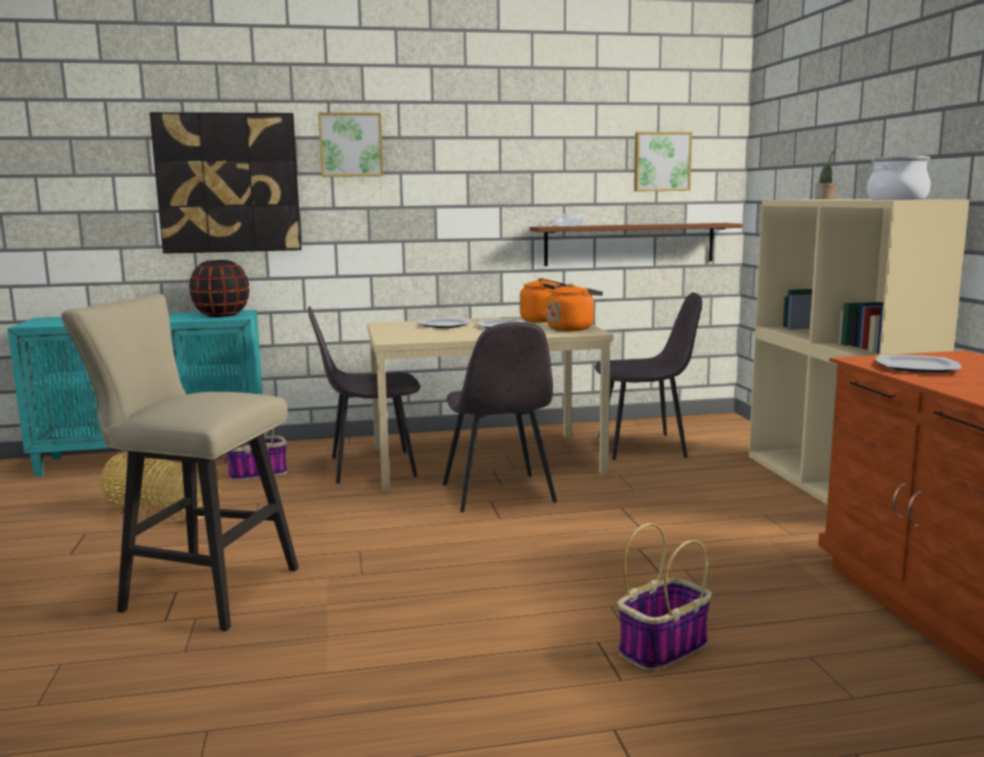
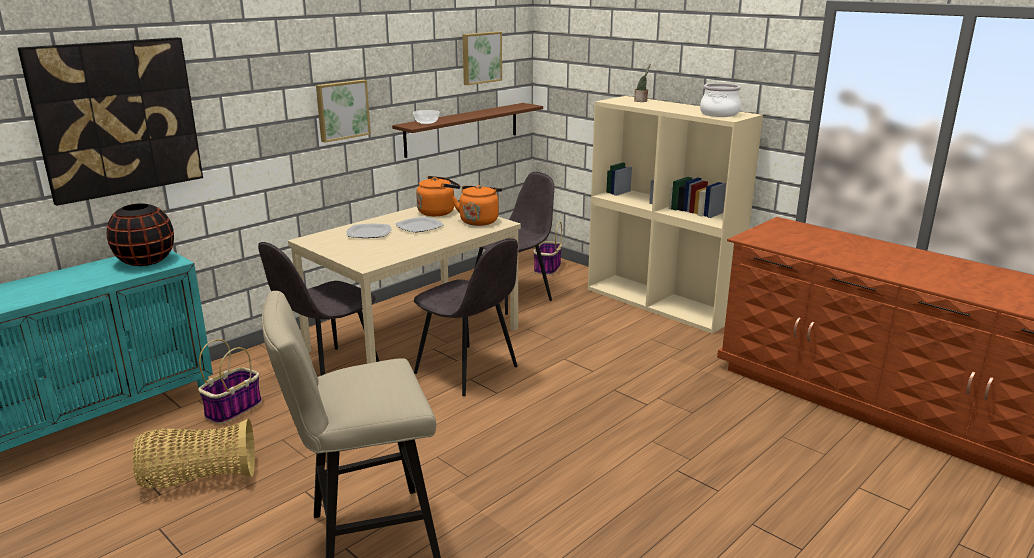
camera: 35 degrees left, 10 degrees up
(351, 145) = (237, 65): picture -> picture (342, 110)
(663, 648) = (713, 460): basket -> basket (547, 268)
(916, 367) = (784, 241): plate -> none

